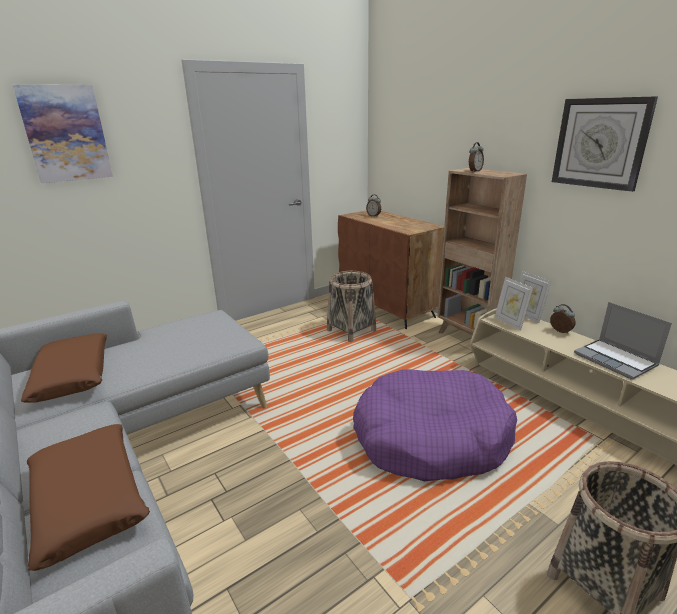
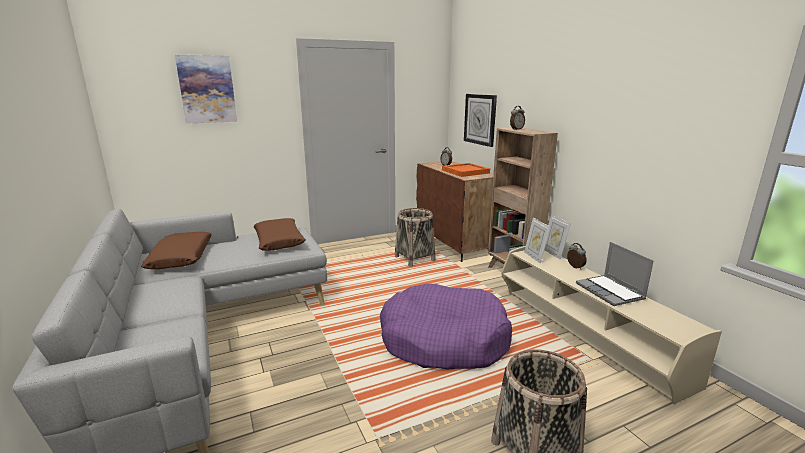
camera: 10 degrees right, 5 degrees down
(89, 499) = (163, 325): brown pillow -> brown pillow (279, 241)
(402, 223) = (465, 171): none -> orange tray
(600, 143) = (609, 108): wall clock -> wall clock (480, 119)

